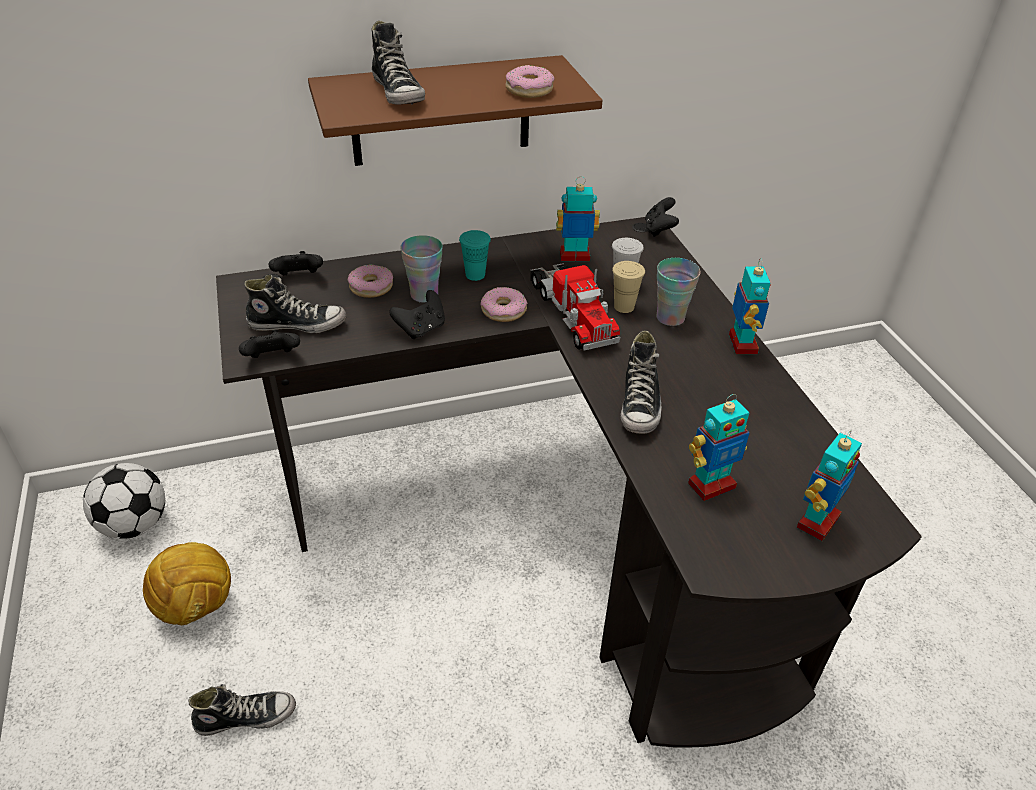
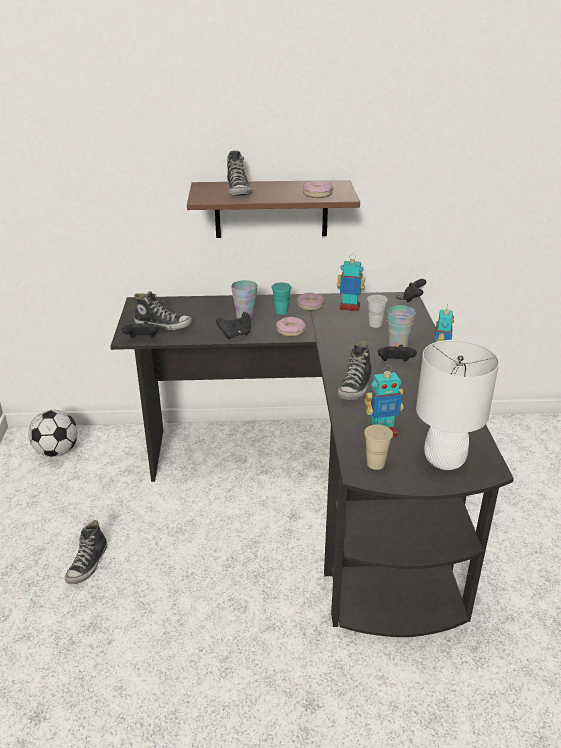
camera: 15 degrees right, 10 degrees down
(197, 607) = (79, 501): football -> none
(246, 717) = (88, 564): shoe -> shoe turned 105 degrees clockwise
(299, 277) = (174, 302): black game controller -> black game controller (395, 363)
(371, 287) = (214, 311): donut -> donut (310, 306)
(571, 313) = (333, 336): toy truck -> none
(624, 307) = (369, 337): beige cup -> beige cup (375, 464)
(816, 521) = (443, 460): toy robot -> white table lamp

